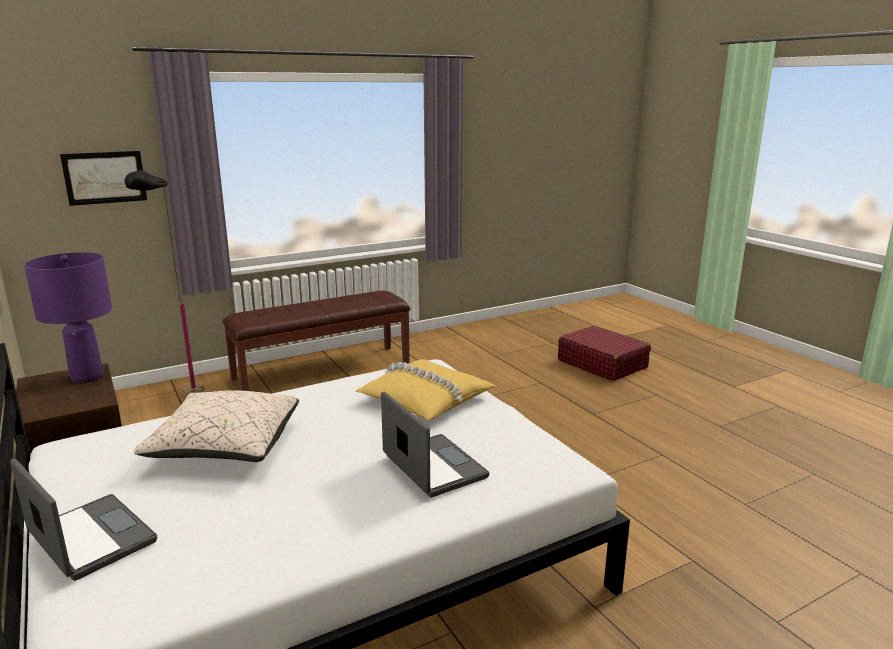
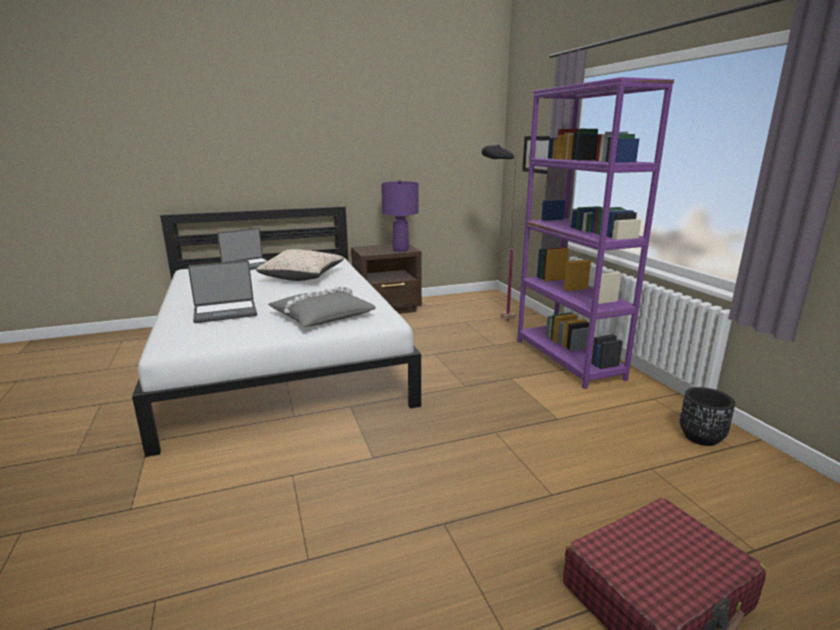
camera: 100 degrees right, 0 degrees up
(322, 370) = (568, 359): brown bench -> purple bookcase
(425, 400) = (321, 316): yellow pillow -> grey pillow
(451, 339) = (701, 437): none -> black planter

